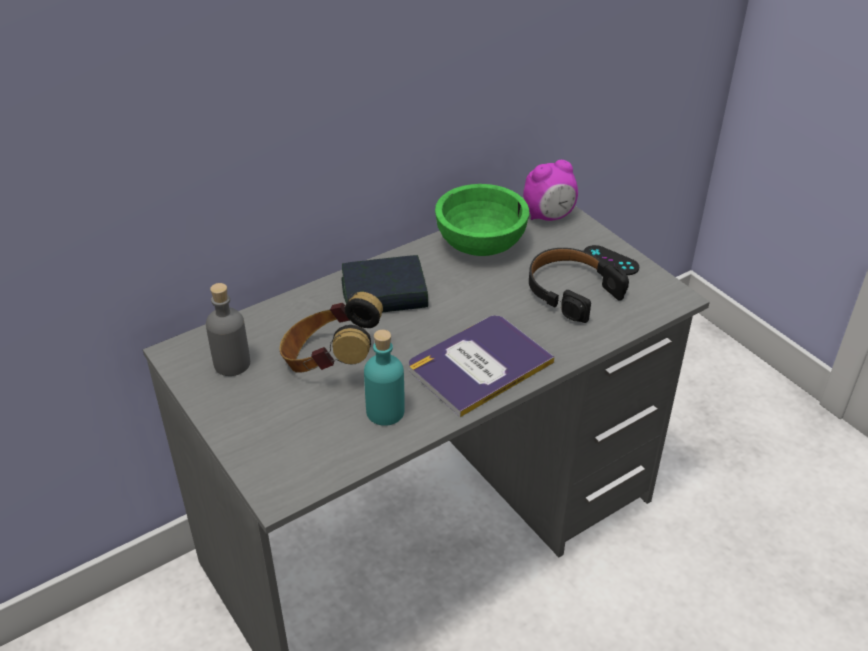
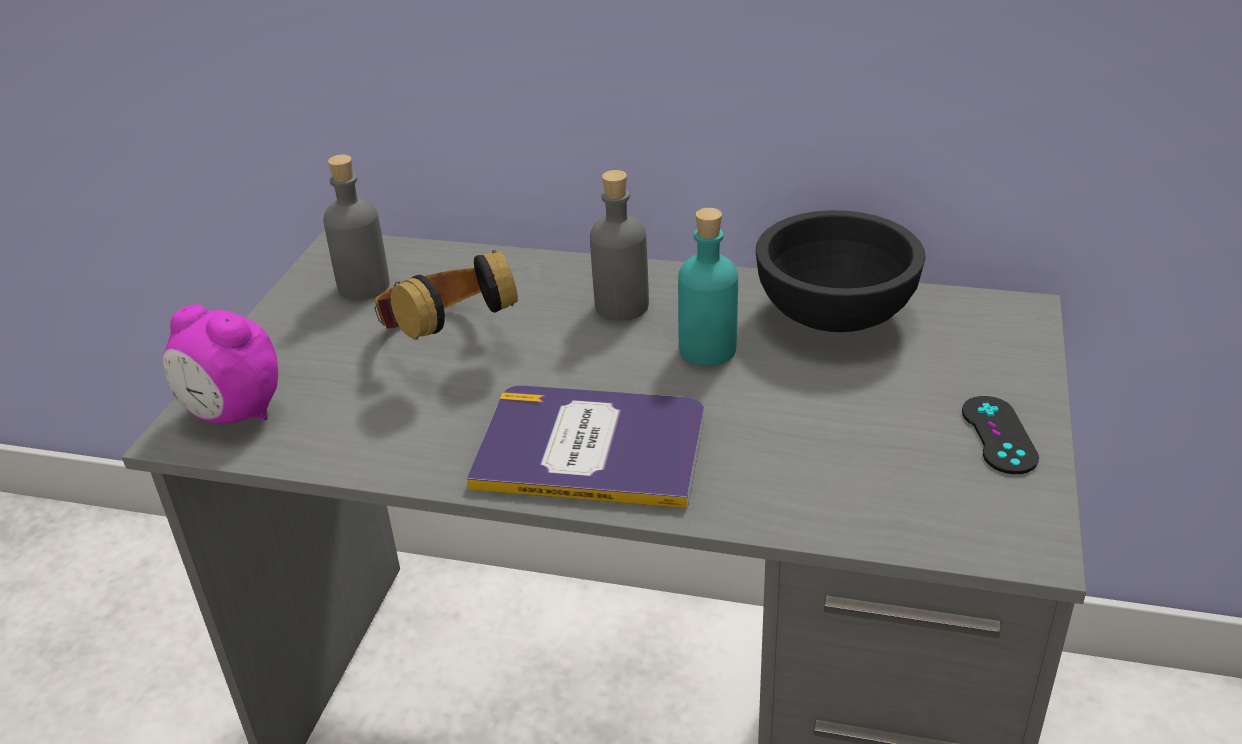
camera: 50 degrees right, 5 degrees down
(384, 294) = (621, 306): book -> grey bottle
(385, 412) = (408, 427): turquoise bottle -> turquoise bottle (707, 349)
(480, 244) = (833, 314): green bowl -> black bowl
(549, 216) = (994, 330): alarm clock -> alarm clock (233, 414)
(571, 291) = (867, 438): black headphones -> none

